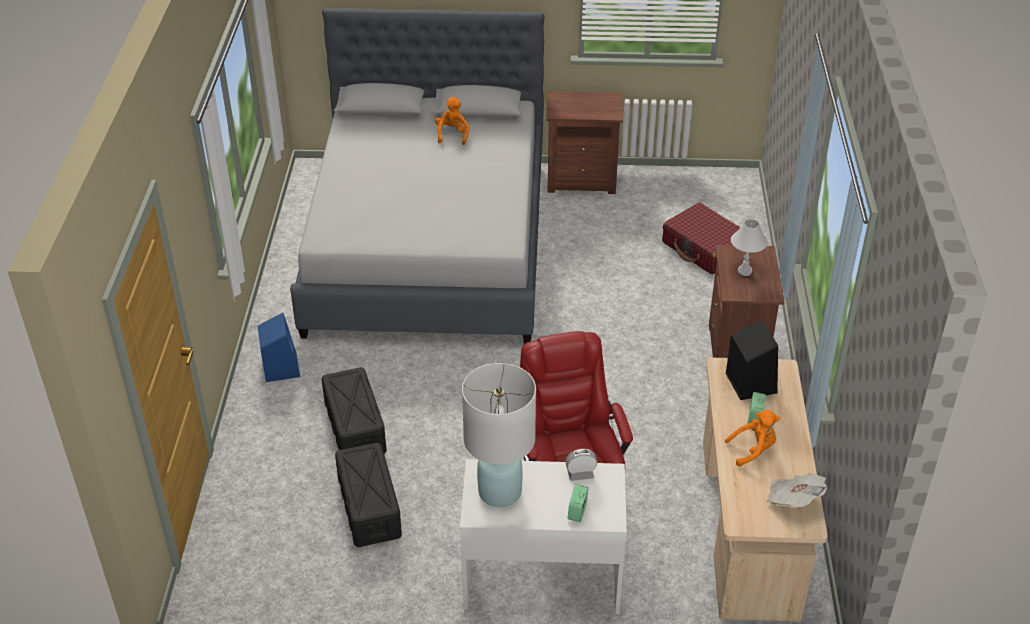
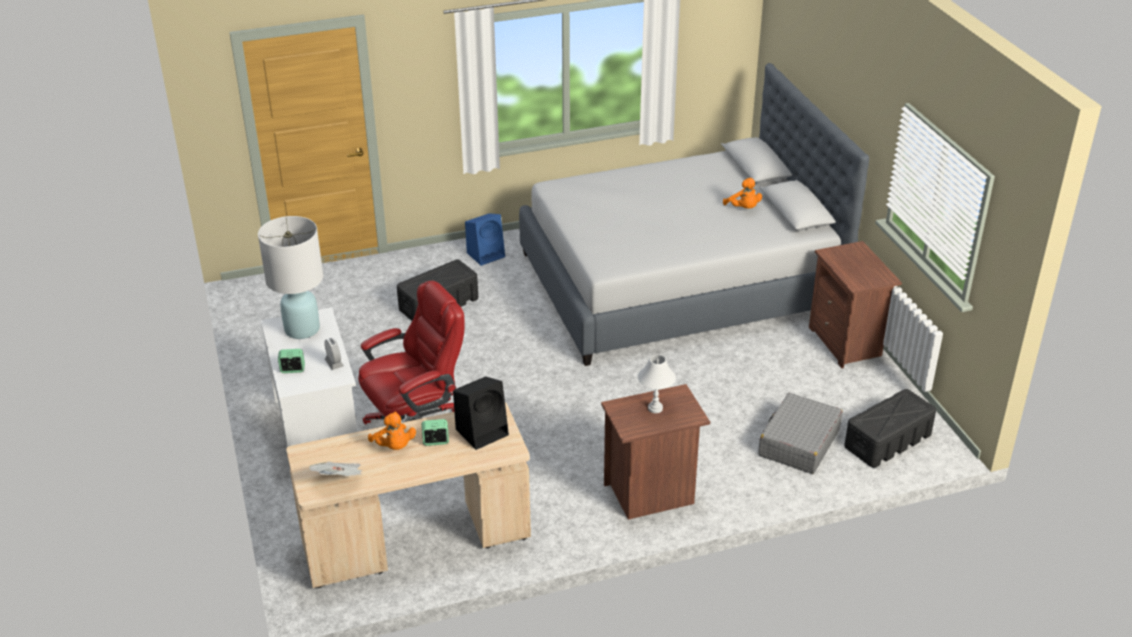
camera: 70 degrees right, 5 degrees down
(369, 507) = (358, 333): black storage box -> black storage box (887, 441)
(452, 135) = (743, 208): orange plush toy -> orange plush toy turned 75 degrees clockwise
(704, 248) = (798, 443): red suitcase -> grey suitcase

